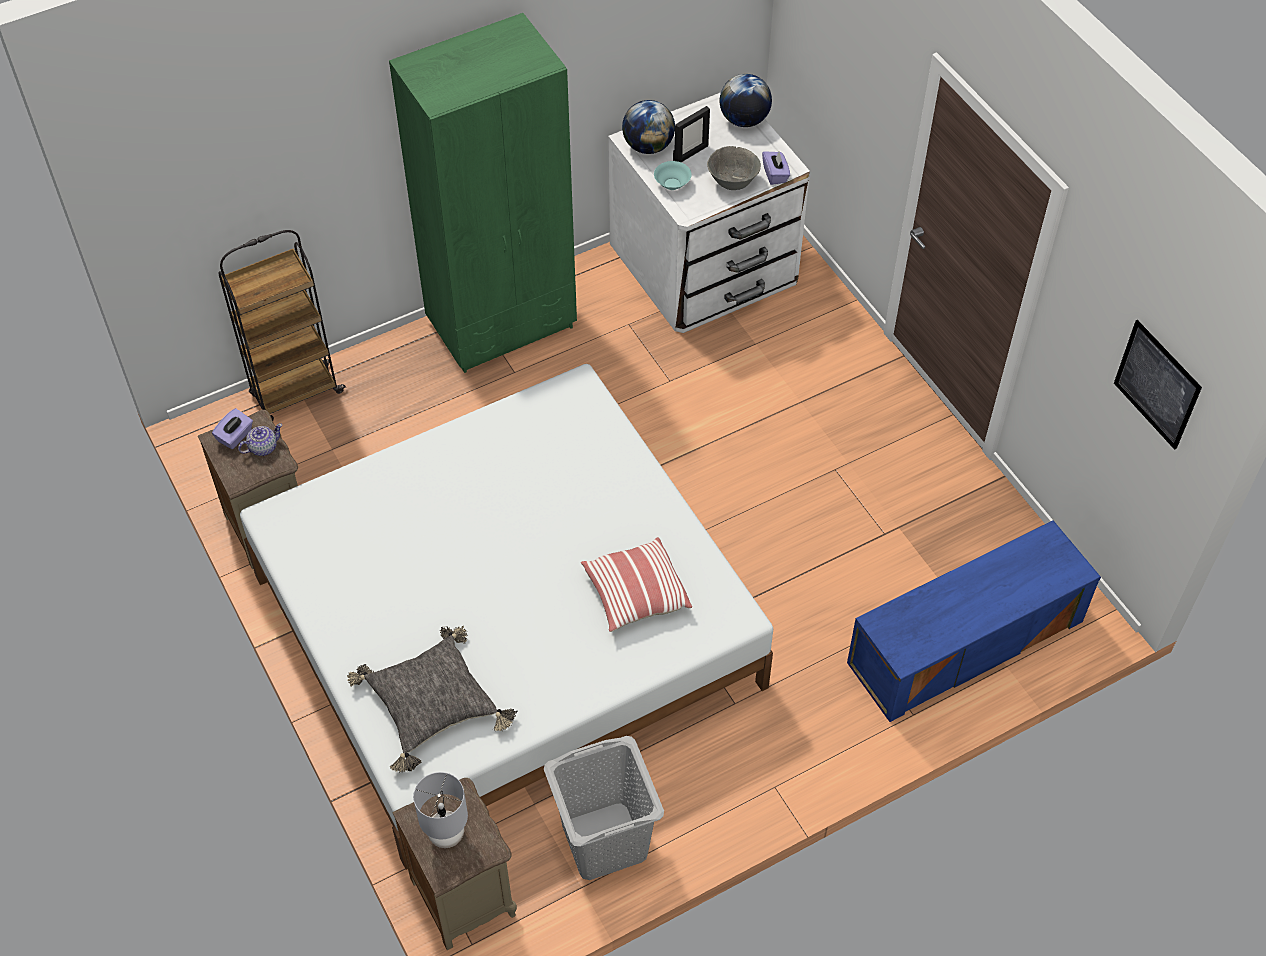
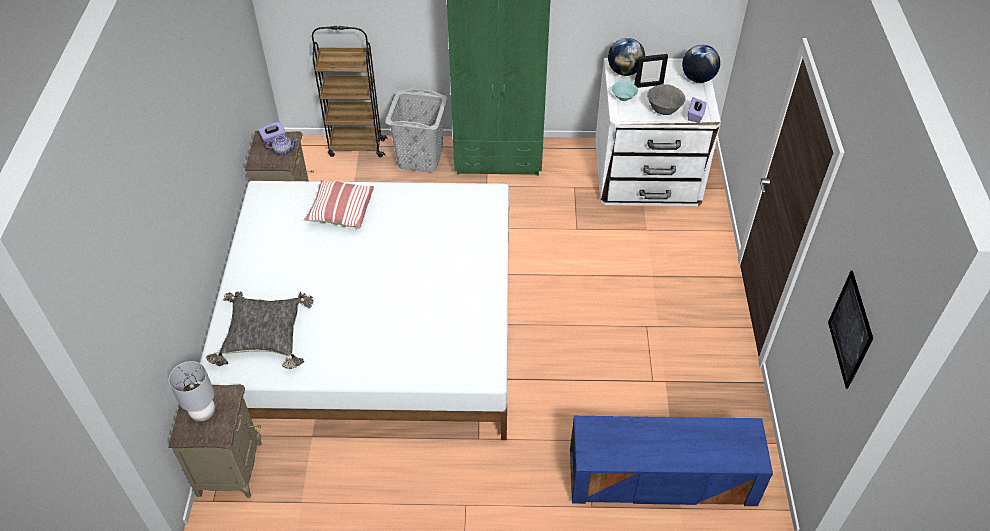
camera: 30 degrees right, 5 degrees down
(604, 841) = (335, 481): grey laundry basket -> grey laundry basket (420, 158)
(635, 594) = (432, 328): pillow -> pillow (341, 211)

